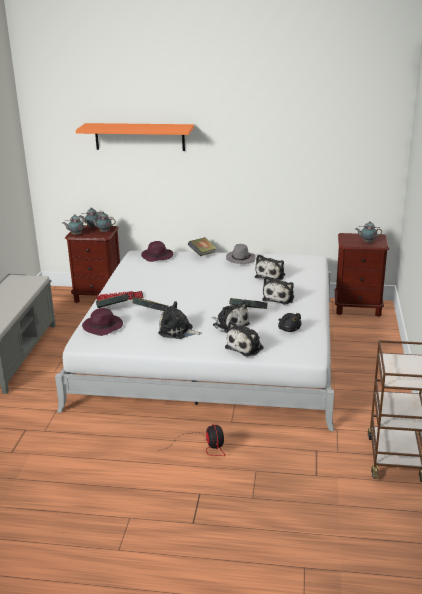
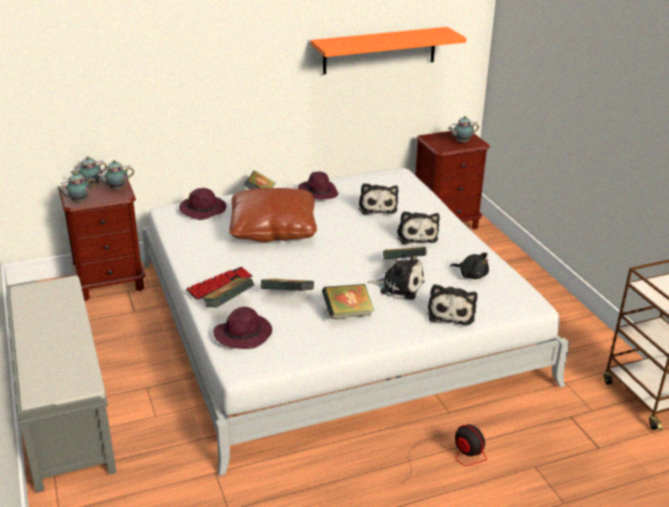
camera: 30 degrees left, 5 degrees up
(139, 137) = (153, 41): orange shelf -> orange shelf (380, 50)
(177, 331) = (347, 314): plush toy -> book
(187, 275) = (273, 229): none -> brown pillow
(240, 259) = (318, 193): grey hat -> purple hat

